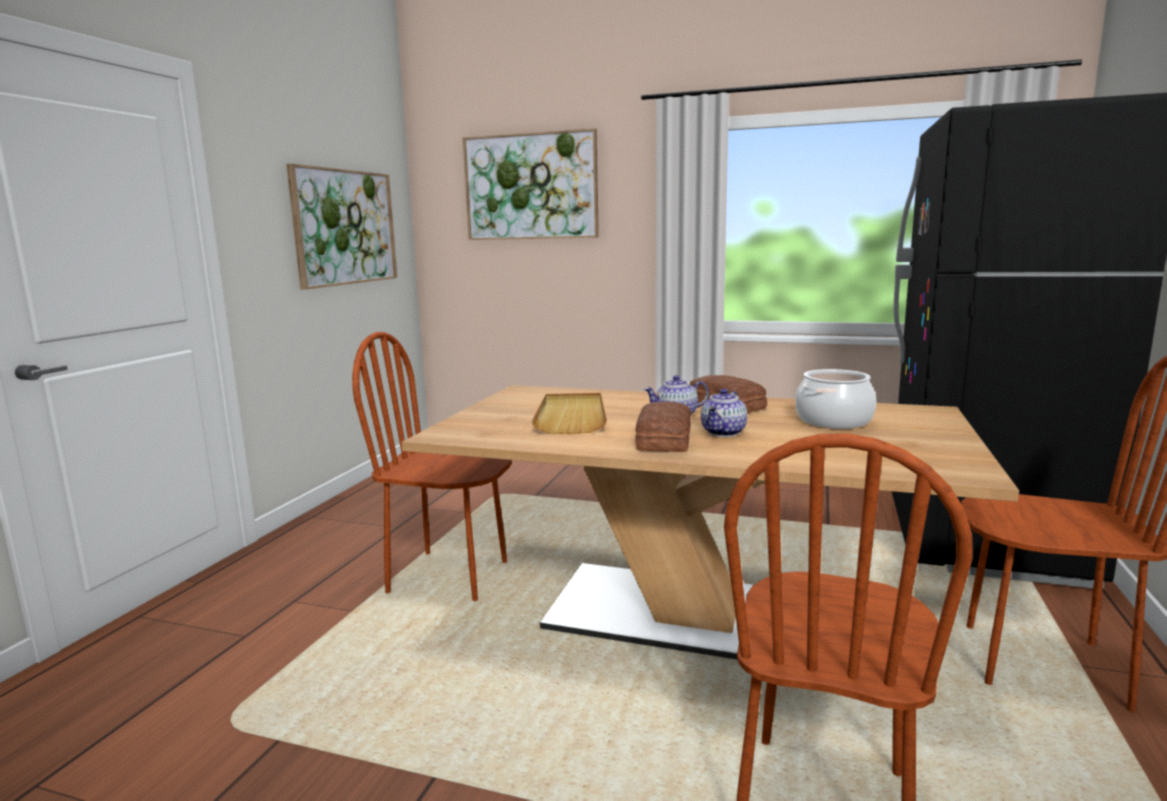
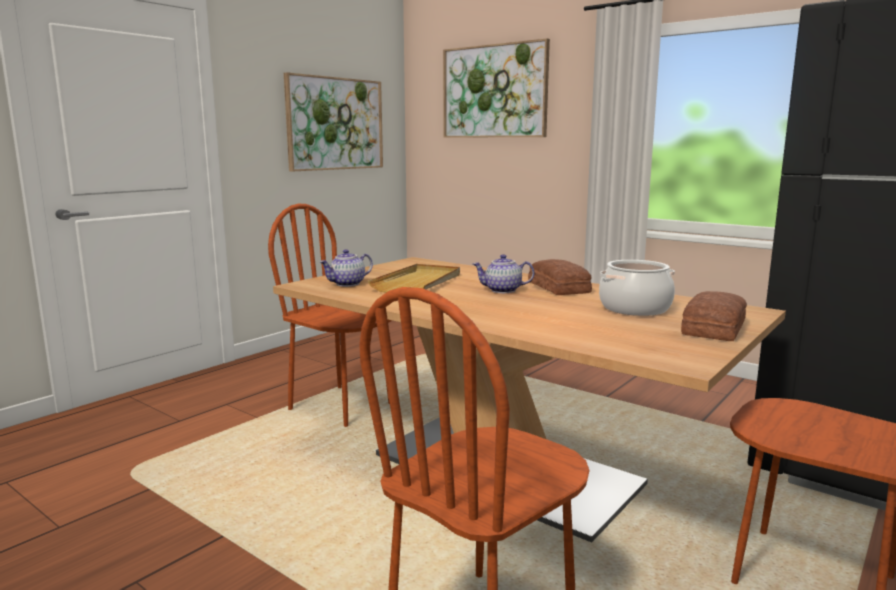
camera: 20 degrees right, 0 degrees up
(666, 439) = (463, 305): bread -> bread (715, 328)
(724, 433) = (519, 306): teapot -> teapot (347, 284)

